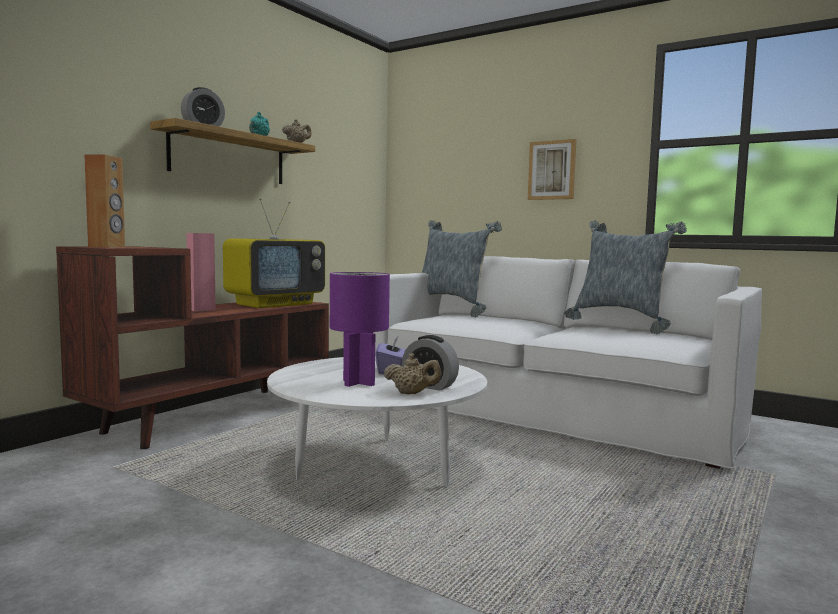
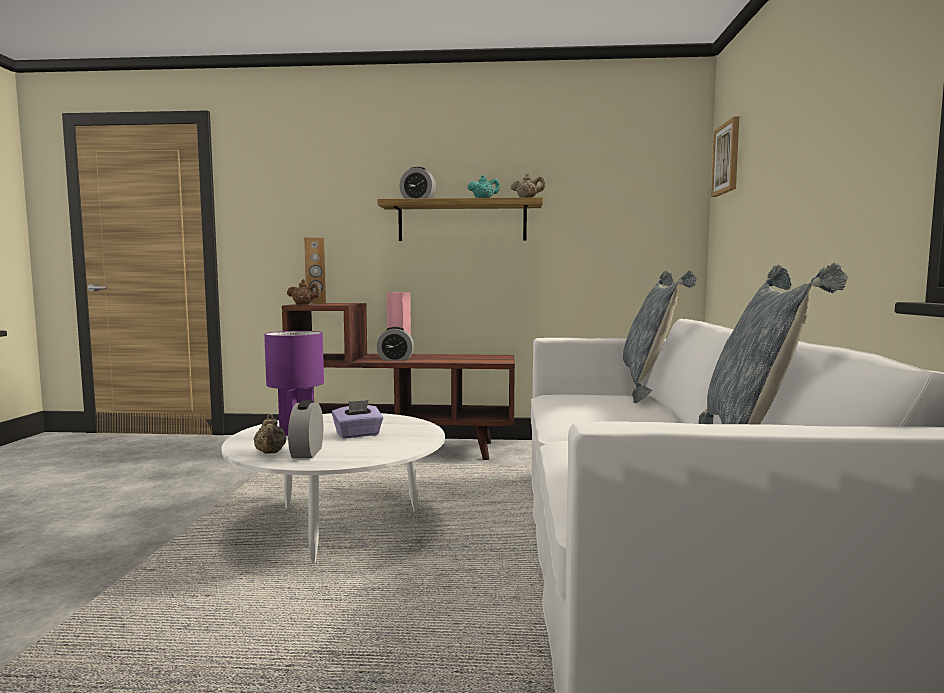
camera: 60 degrees right, 0 degrees up
(123, 247) = (304, 304): none -> brown teapot
(218, 311) = (395, 359): none -> alarm clock
(275, 304) = (470, 359): television -> none
(552, 170) = (825, 178): picture -> picture (727, 158)

